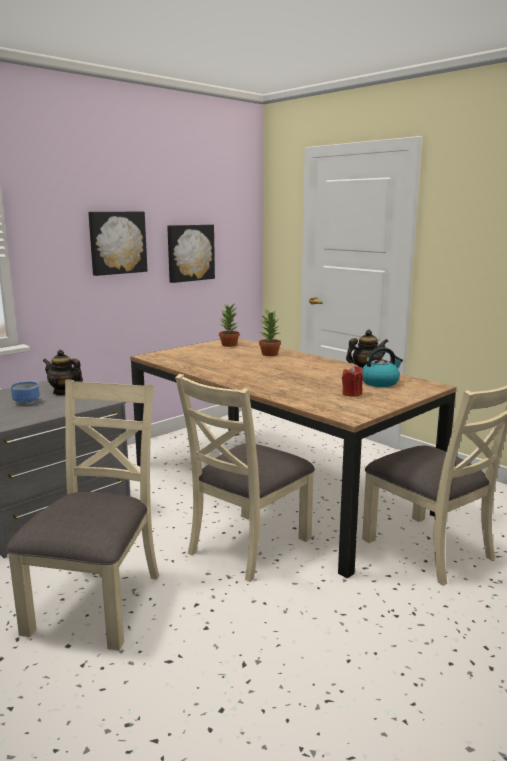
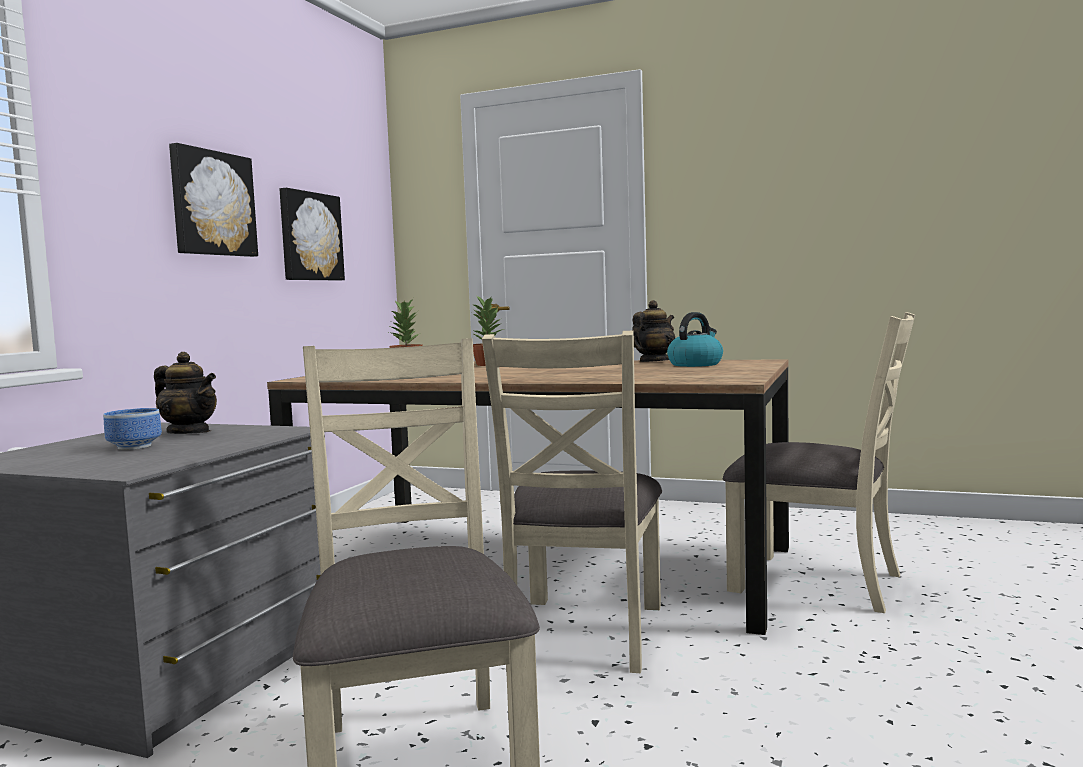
camera: 25 degrees left, 10 degrees down
(64, 392) = (189, 432): teapot -> teapot turned 150 degrees counterclockwise
(352, 394) = (686, 371): red candle -> none

